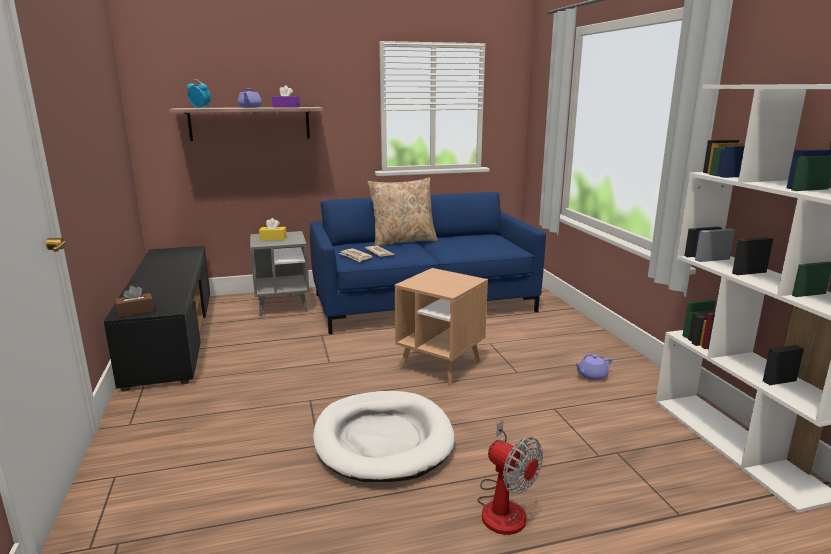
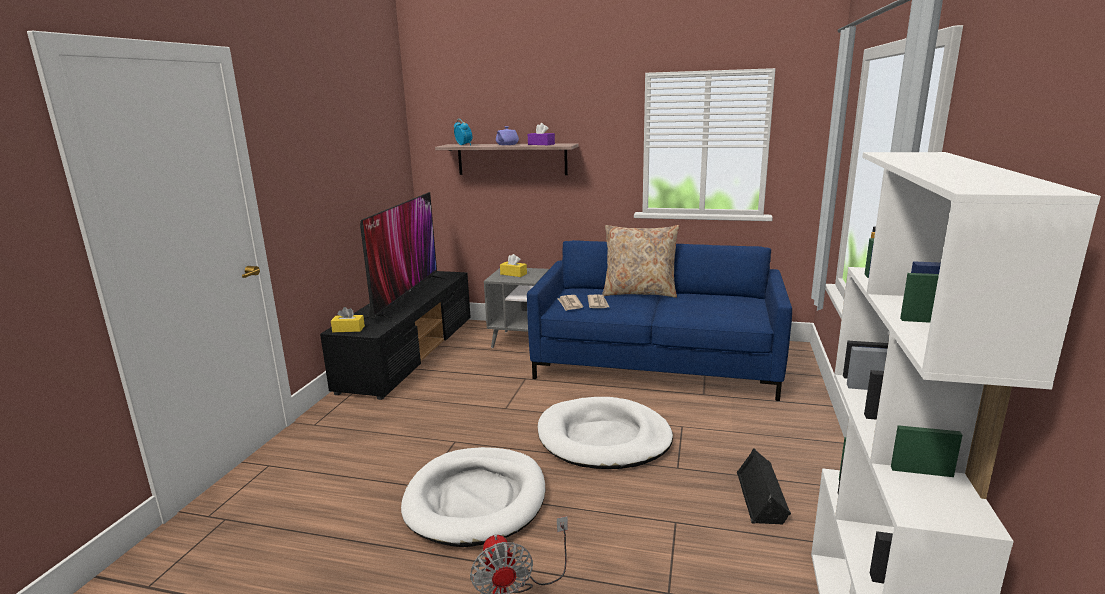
camera: 30 degrees right, 0 degrees up
(135, 311) = (348, 329): brown tissue box -> yellow tissue box
(165, 275) = (406, 297): none -> television
(440, 365) = (604, 438): brown side table -> white dog bed
(591, 376) = (762, 497): purple teapot -> black speaker

